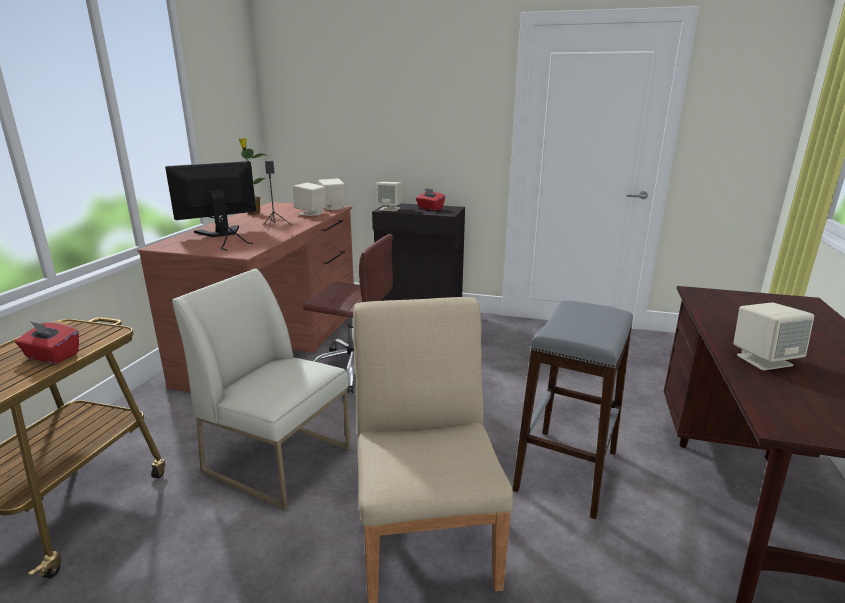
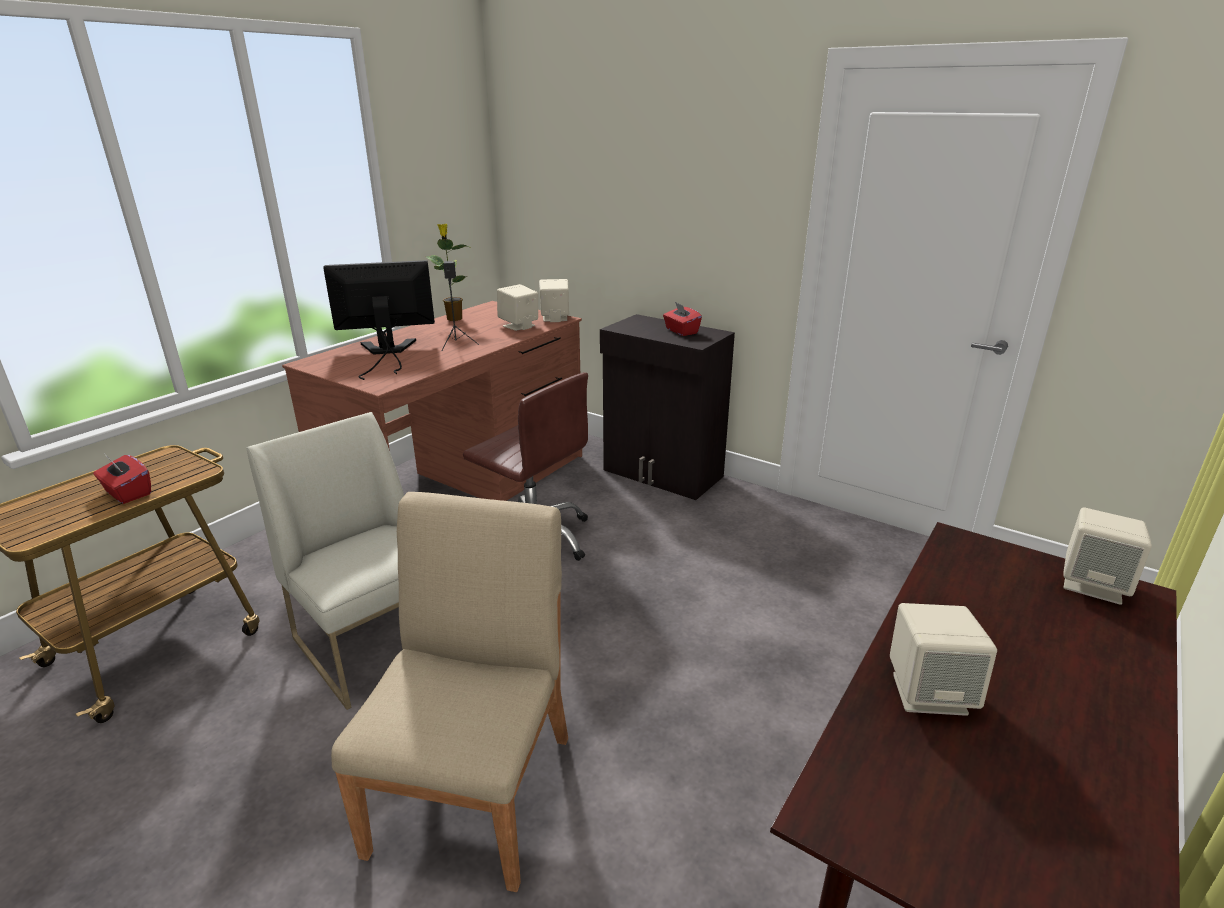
camera: 20 degrees right, 5 degrees up
(390, 209) = (626, 327): beige speaker -> beige speaker (1093, 585)
(566, 470) = (709, 751): grey stool -> none

